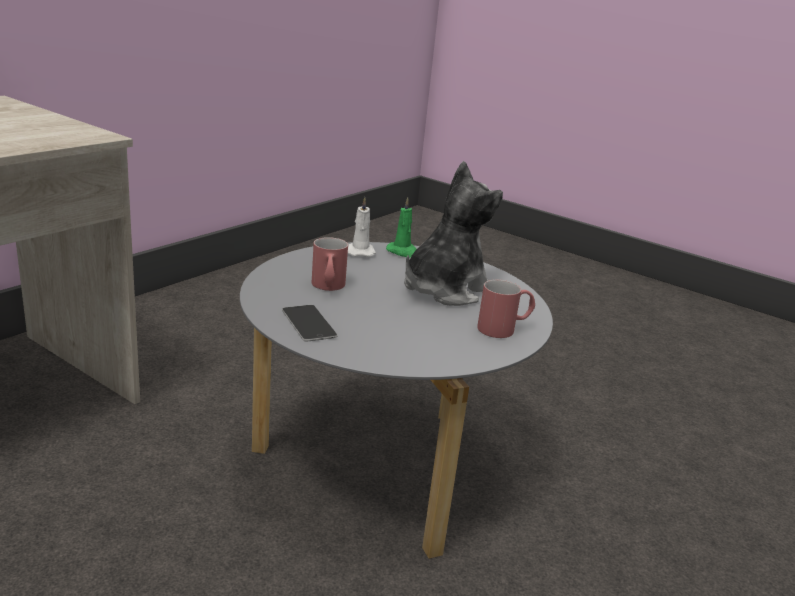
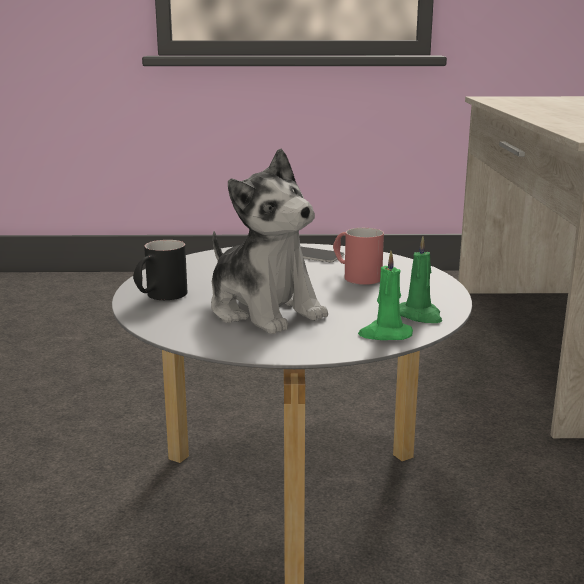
camera: 145 degrees right, 5 degrees down
(360, 252) = (420, 316): white candle -> green candle
(444, 289) = (264, 310): plush toy -> plush toy turned 45 degrees counterclockwise
(504, 329) = (160, 297): red mug -> black mug

